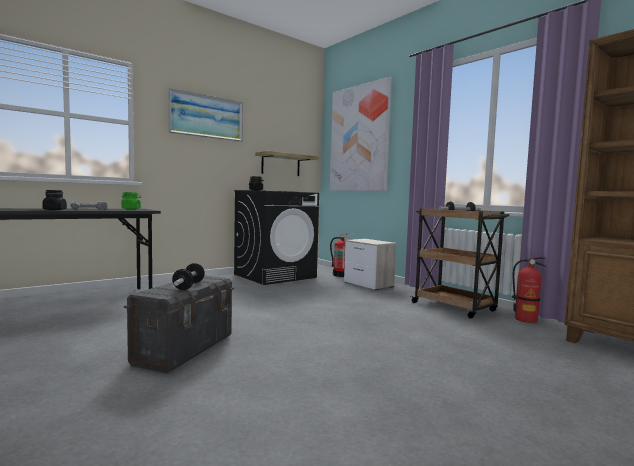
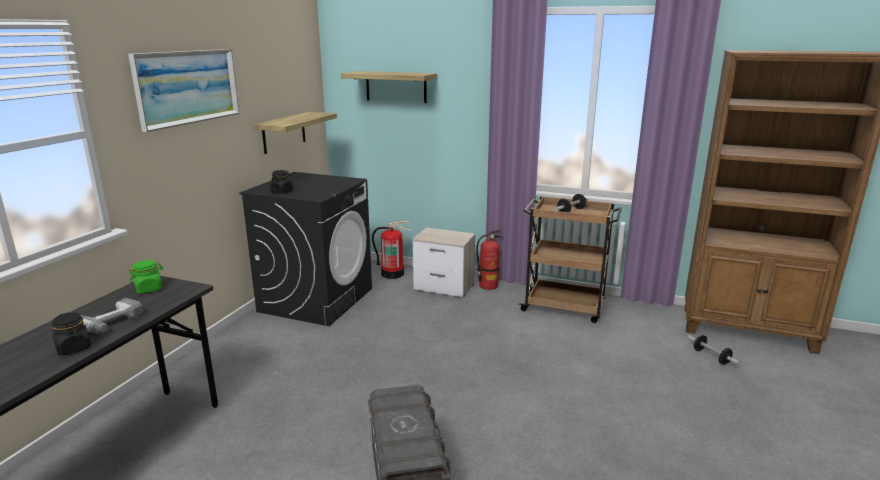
camera: 30 degrees left, 15 degrees up
(189, 286) = (413, 423): dumbbell -> dumbbell (711, 357)
(359, 138) = (396, 87): picture -> shelf
(526, 319) = (634, 309): fire extinguisher -> fire extinguisher (488, 286)

